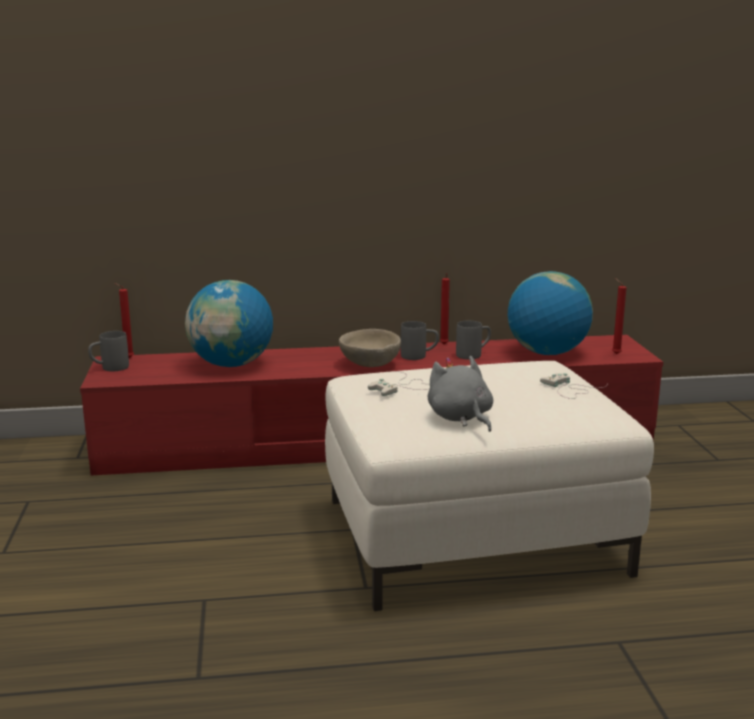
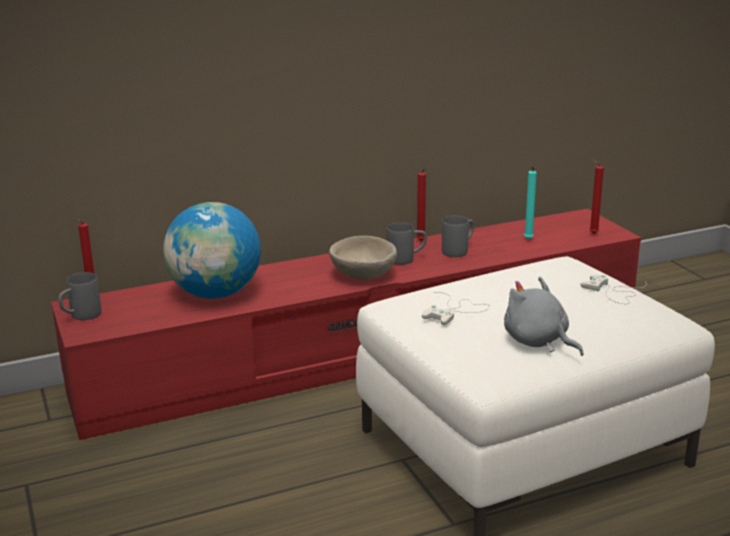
camera: 15 degrees left, 5 degrees up
(547, 353) = (528, 240): globe -> turquoise candle

